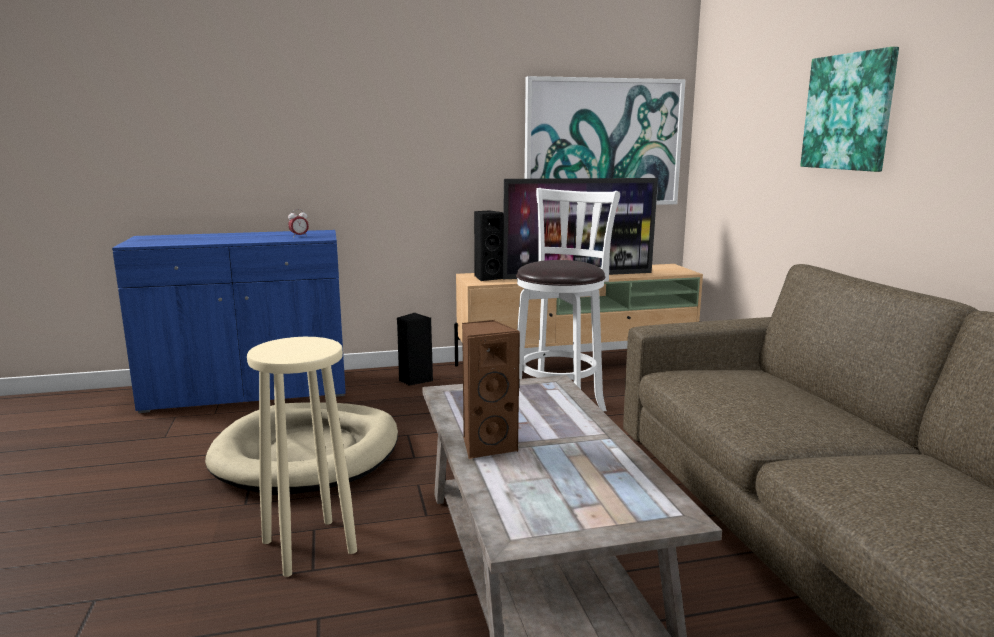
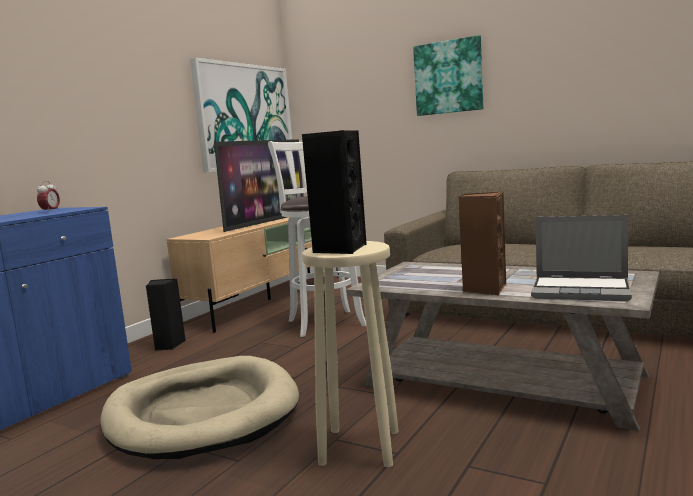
camera: 45 degrees left, 5 degrees down
(488, 277) = (205, 234): black speaker -> black speaker (339, 249)
(540, 500) = (582, 291): none -> laptop

